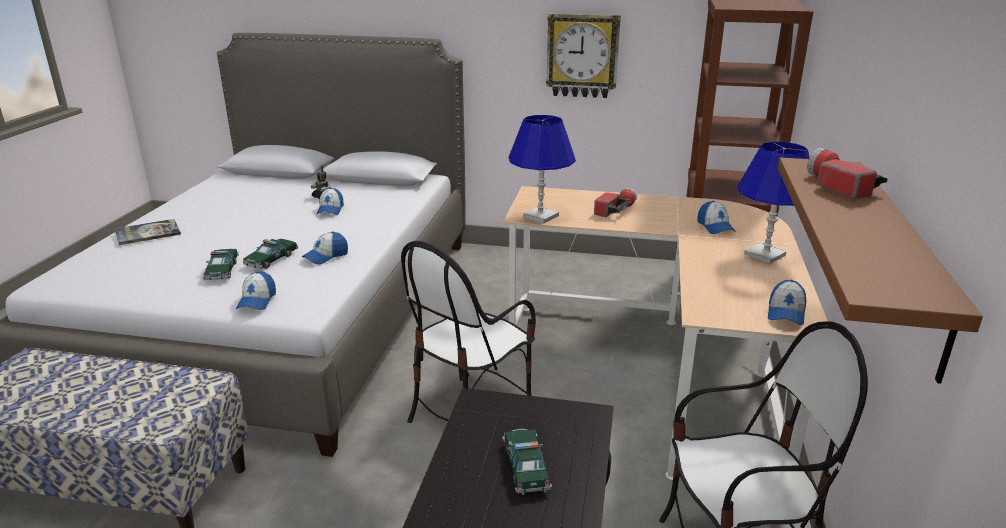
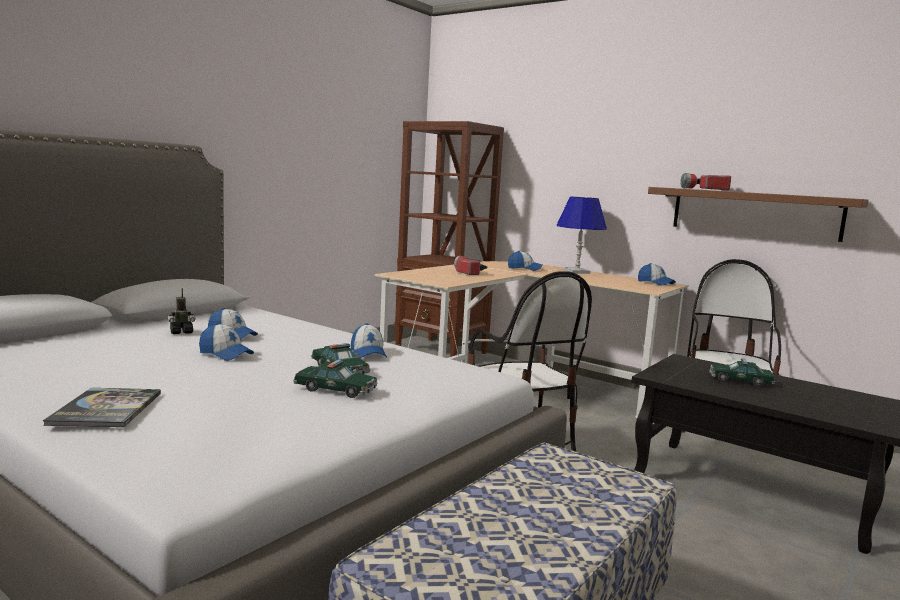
camera: 65 degrees left, 15 degrees down
(257, 300) = (447, 386): cap -> cap (225, 354)
(540, 216) = (452, 281): blue table lamp -> none
(582, 55) = (313, 168): wall clock -> none

